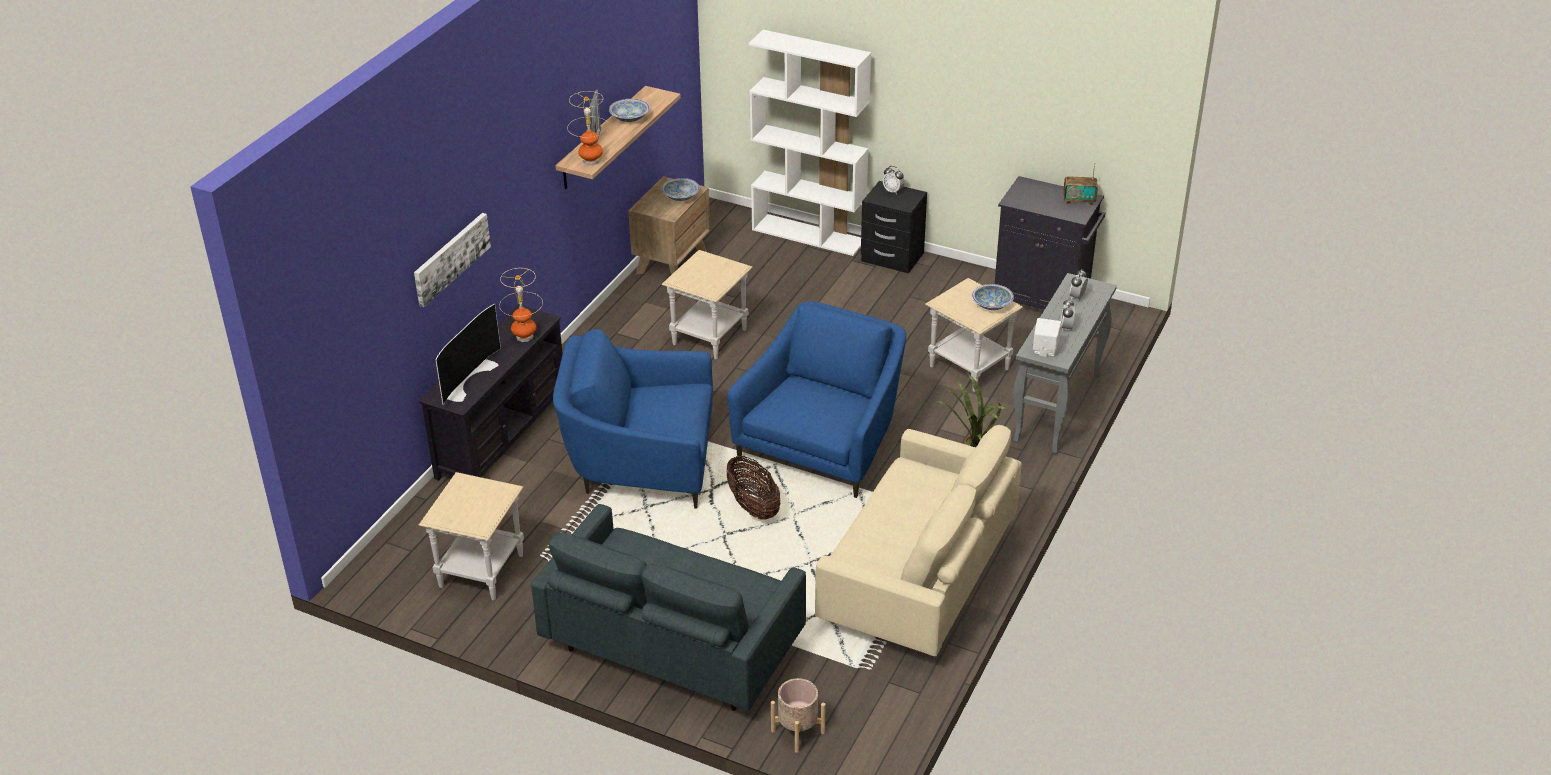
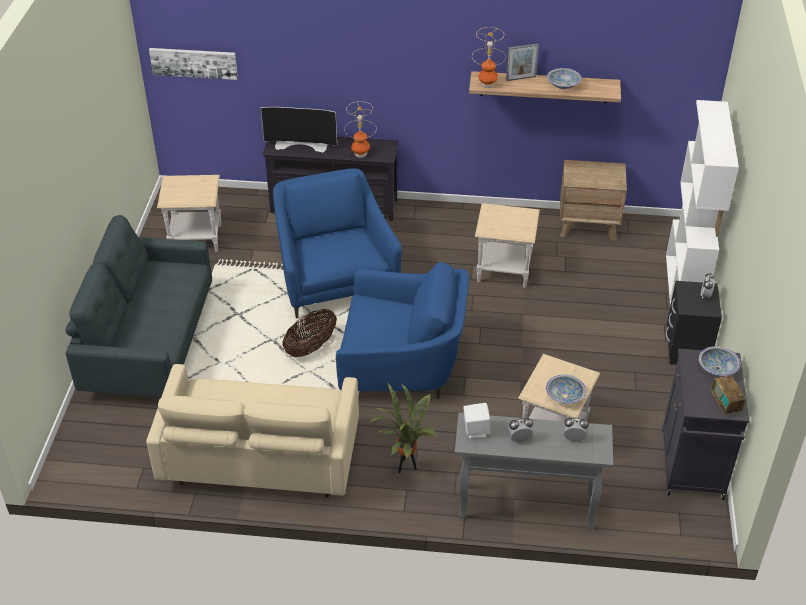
camera: 70 degrees right, 5 degrees up
(451, 258) = (326, 63): picture -> picture (194, 62)
(680, 196) = (601, 179): bowl -> bowl (717, 368)
(798, 732) = (82, 429): beige planter -> none

